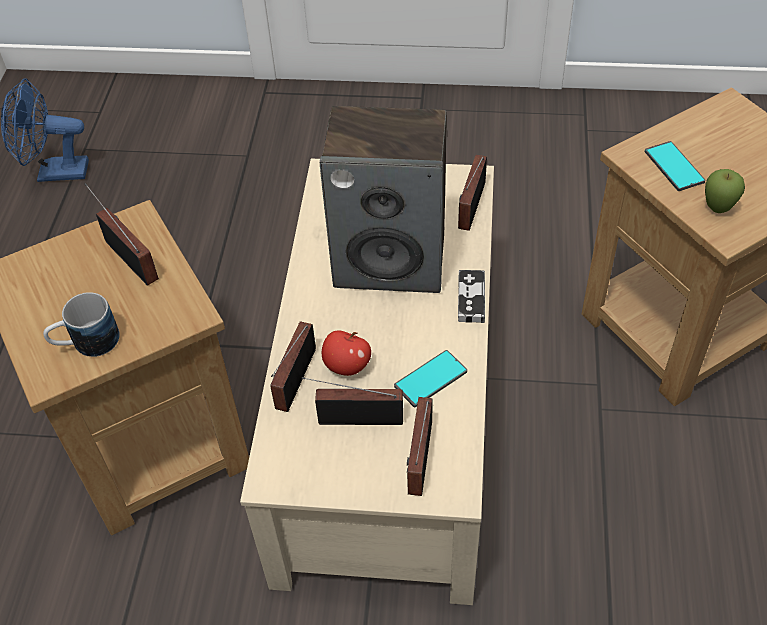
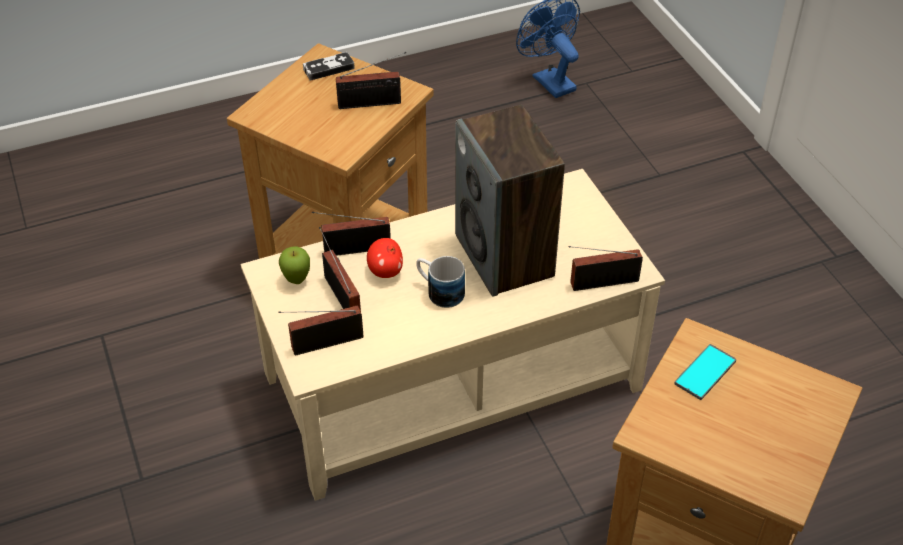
camera: 60 degrees right, 5 degrees down
(86, 344) = (287, 118): mug -> mug (439, 291)
(130, 257) = (373, 103): radio -> radio turned 60 degrees clockwise
(430, 379) = (402, 322): phone -> none
(471, 298) = (499, 318): game controller -> game controller (328, 69)
(717, 209) = (671, 418): apple -> apple (297, 281)

